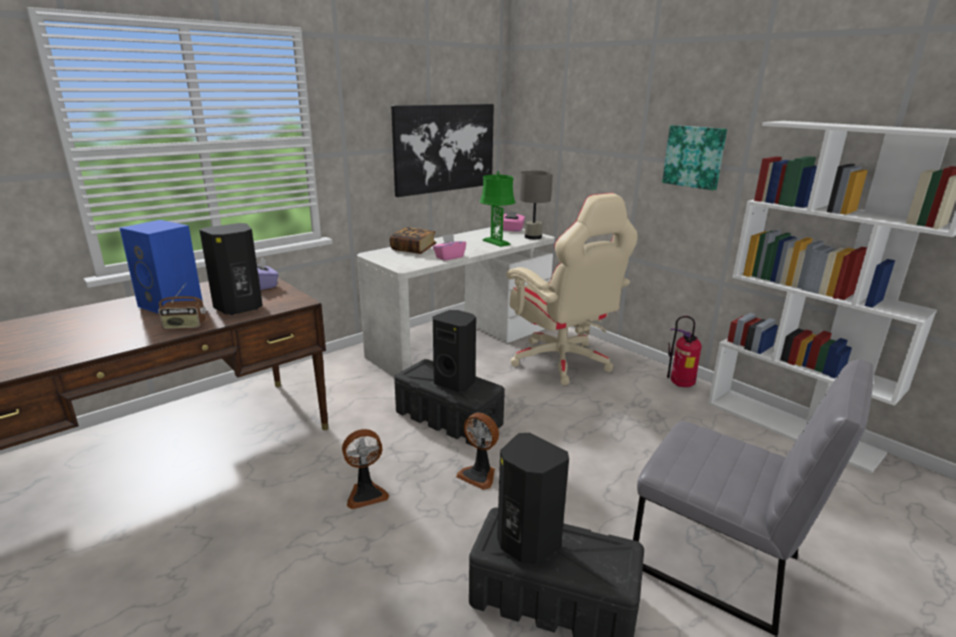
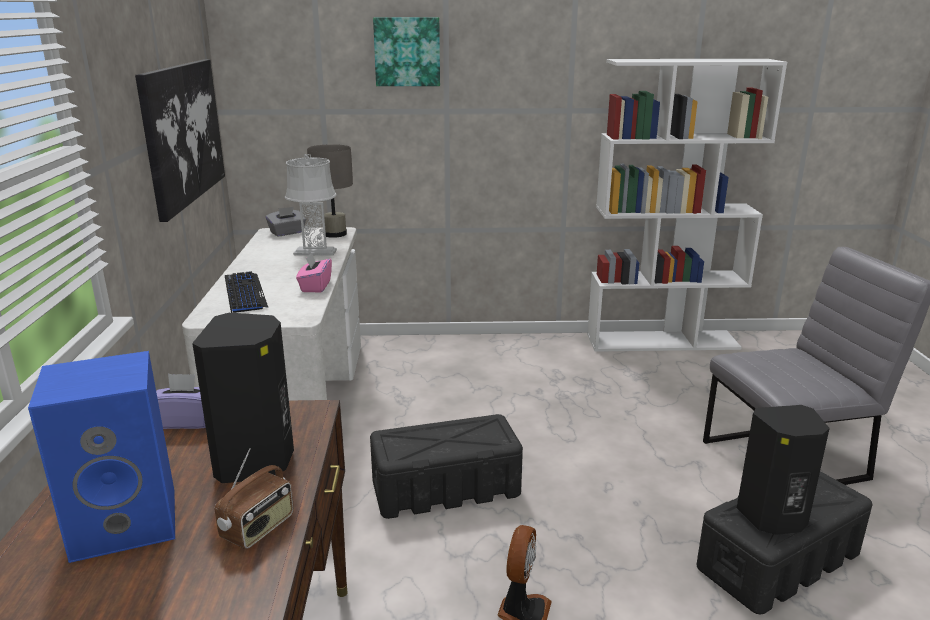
camera: 50 degrees left, 0 degrees up
(413, 249) = (244, 293): book -> keyboard
(456, 382) = (457, 436): black speaker -> none
(479, 475) = (570, 517): fan -> none
(496, 242) = (315, 252): green table lamp -> grey table lamp
(511, 229) = (287, 233): pink tissue box -> grey tissue box
(560, 361) = (432, 373): beige office chair -> none
(680, 385) = (553, 346): fire extinguisher -> none
(694, 156) = (516, 103): picture -> picture (407, 52)

